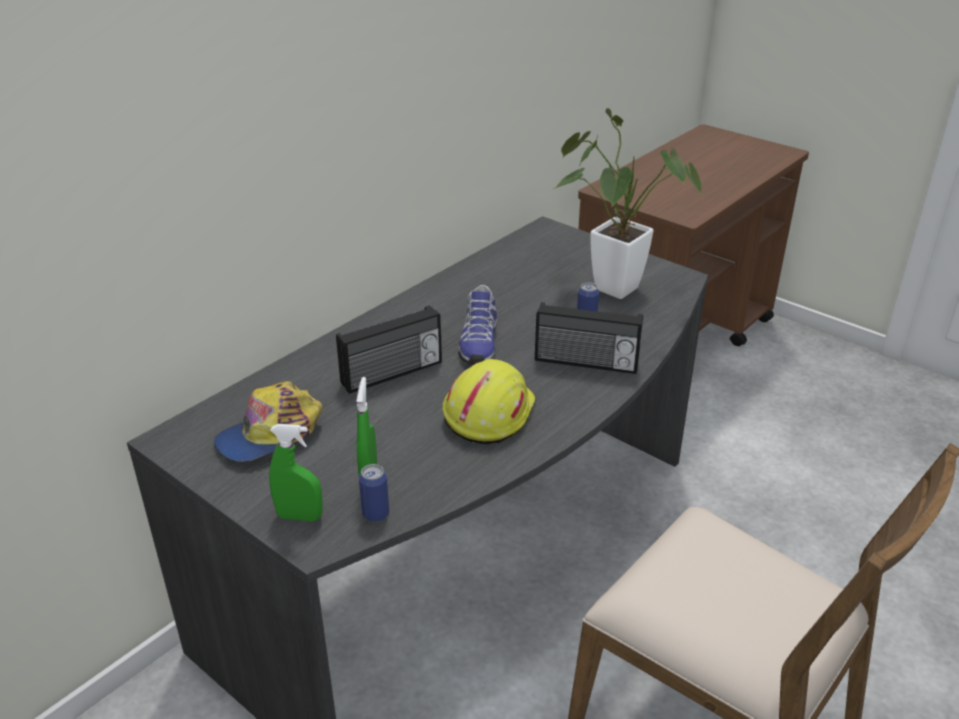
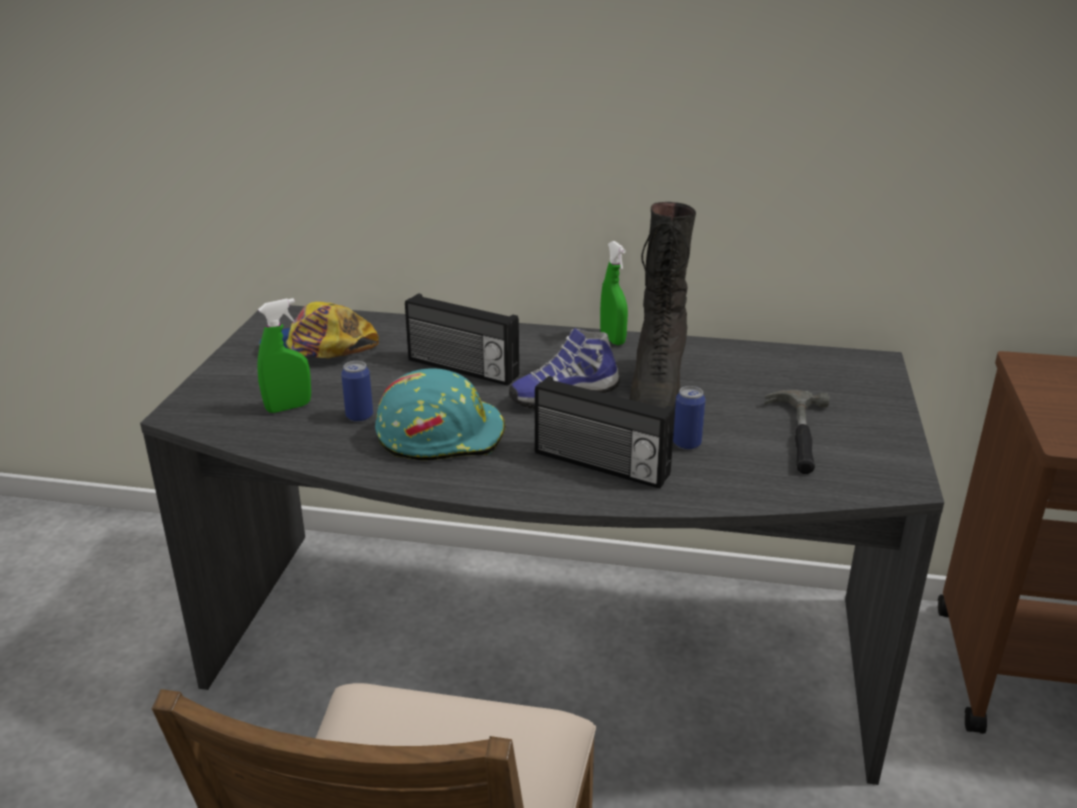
camera: 60 degrees right, 5 degrees down
(299, 516) = (212, 395): green spray bottle -> green spray bottle (612, 339)
(375, 514) = (236, 427): can -> can (359, 416)
(488, 413) = (441, 435): yellow hard hat -> turquoise hard hat
(514, 311) = (656, 395): none -> black boot
(586, 363) = (600, 465): radio -> radio turned 45 degrees counterclockwise
(608, 285) = (797, 435): potted plant -> hammer

